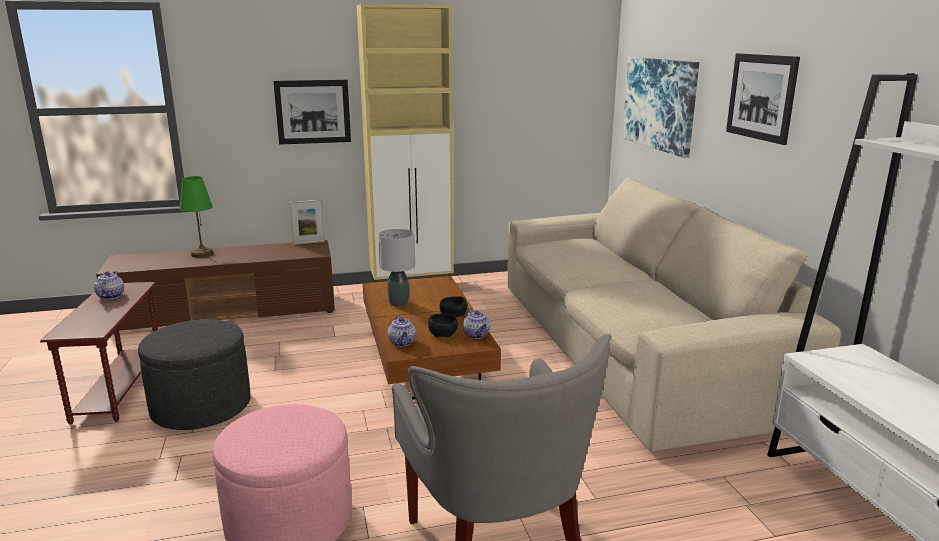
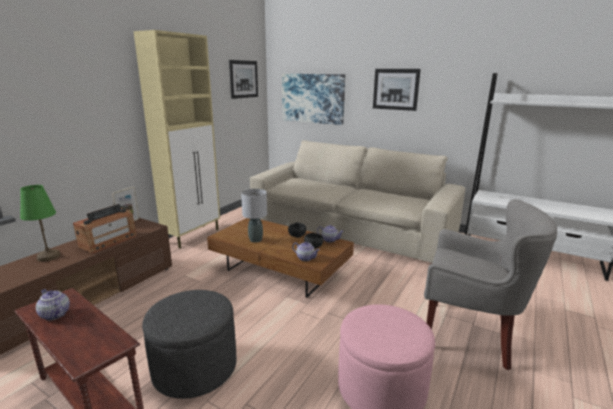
camera: 45 degrees left, 0 degrees up
(259, 255) = (108, 241): none -> radio
(313, 111) = (107, 117): picture -> picture (243, 79)

